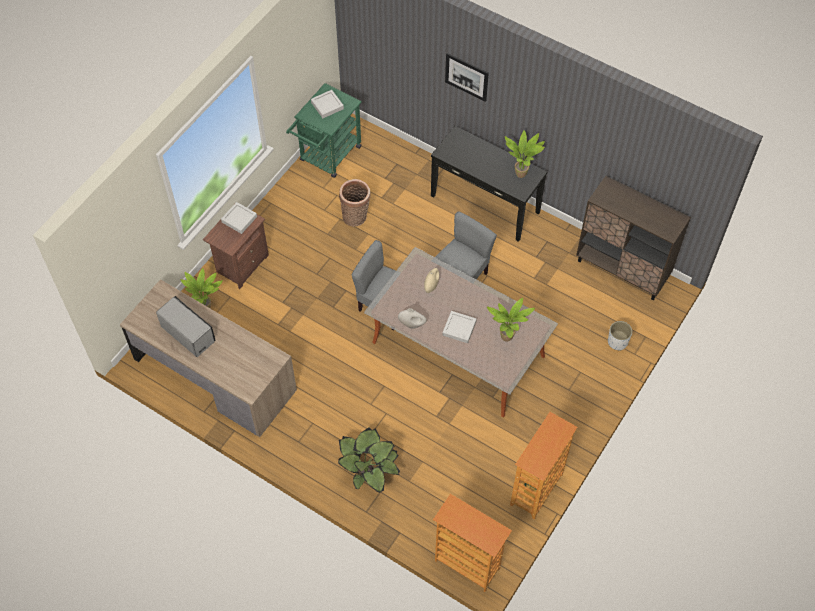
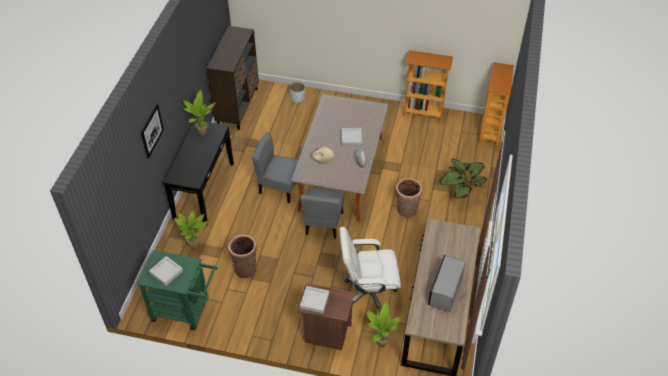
camera: 110 degrees left, 10 degrees down
(271, 318) = (368, 292): none -> white office chair
(367, 398) = (406, 211): none -> basket
(507, 339) = (347, 113): potted plant -> potted plant (195, 245)

